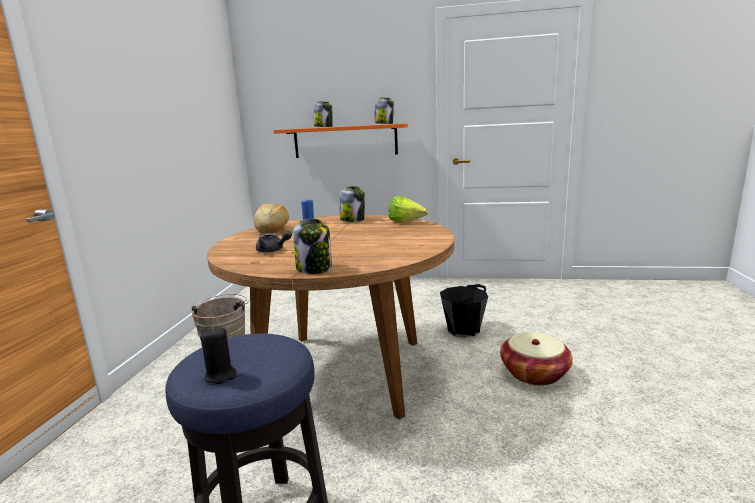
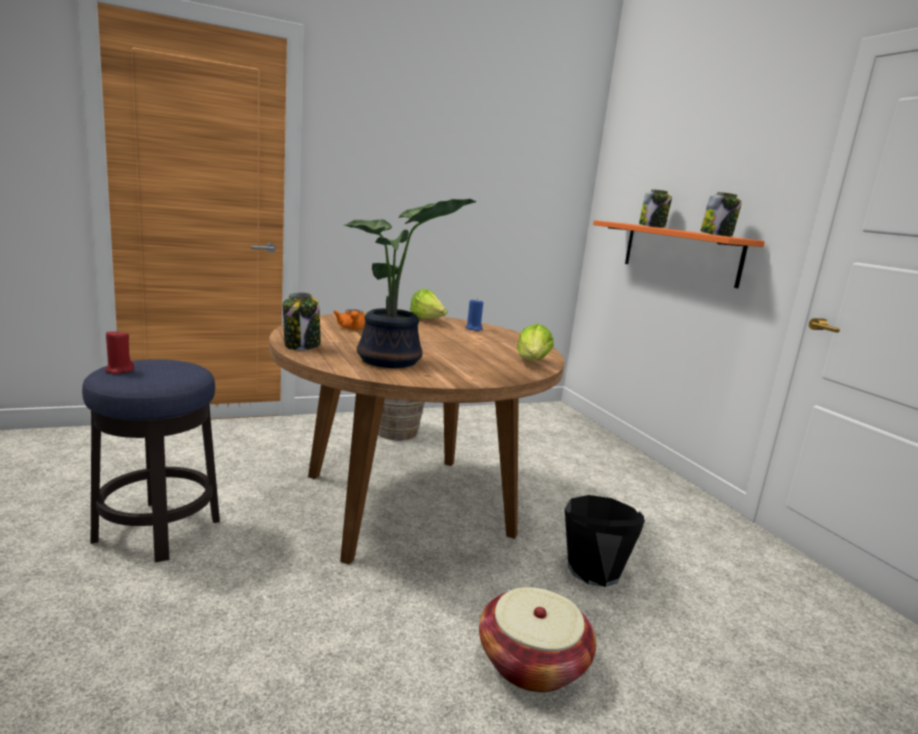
camera: 55 degrees right, 0 degrees up
(221, 376) = (119, 370): black candle -> red candle
(272, 230) = (428, 320): bread -> lettuce
(273, 250) = (352, 329): grey teapot -> orange teapot
(352, 220) = (512, 341): jar -> none
(382, 249) = (392, 361): none -> potted plant

